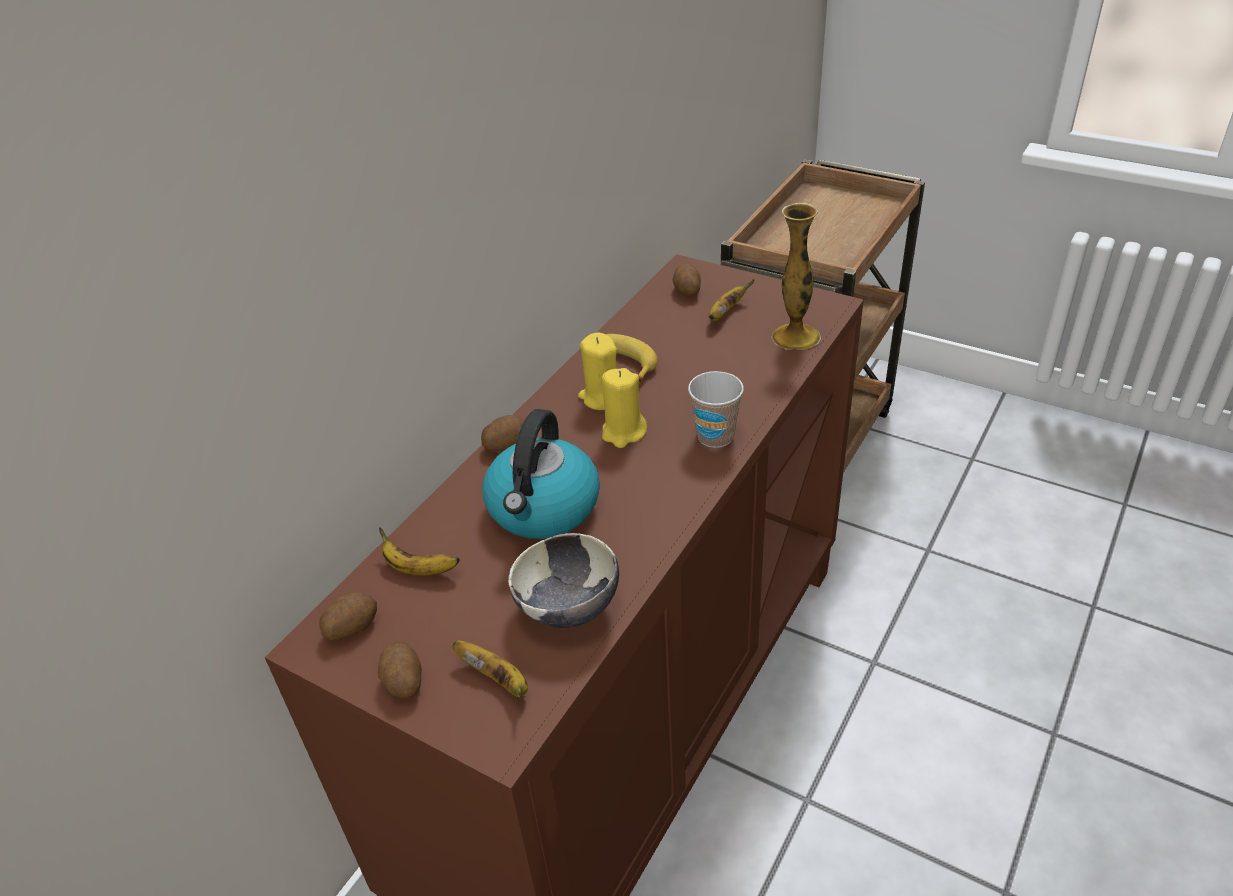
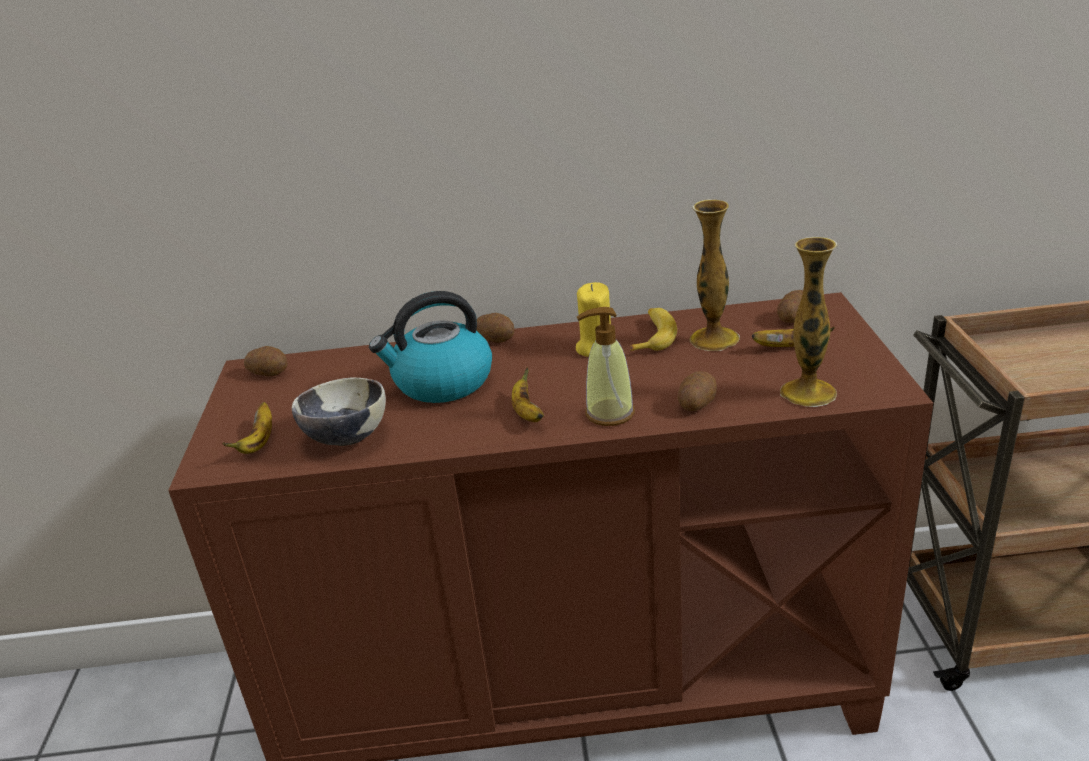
camera: 55 degrees right, 10 degrees down
(403, 681) = (235, 410): potato -> potato (696, 403)
(418, 569) = (338, 369): banana -> banana (527, 413)
(623, 432) = (564, 374): yellow candle -> none
(668, 337) = (714, 339): none -> vase
(715, 436) = (609, 413): cup -> soap dispenser

